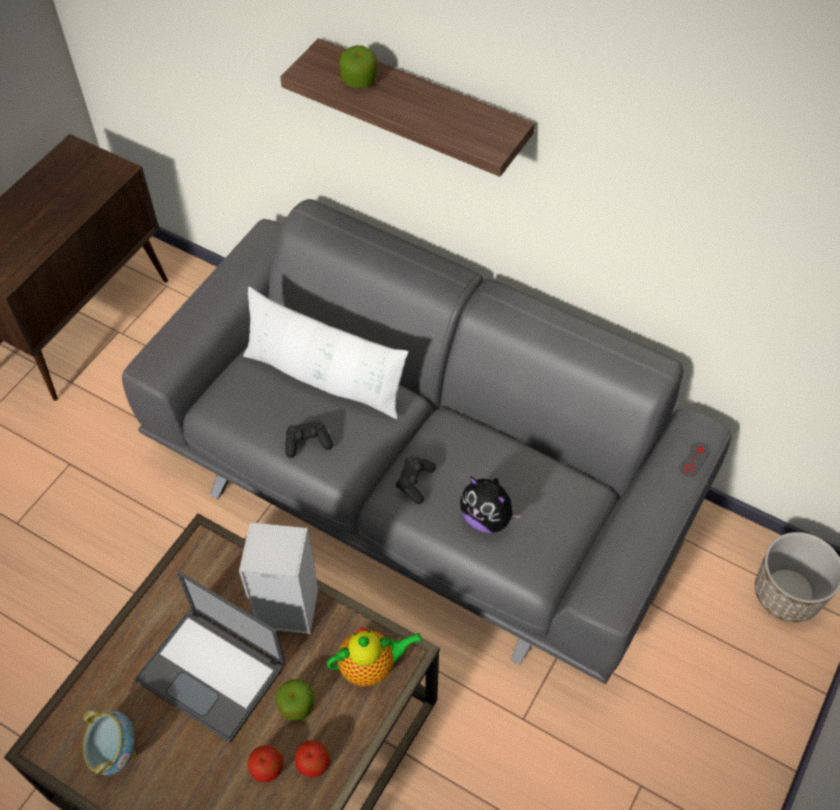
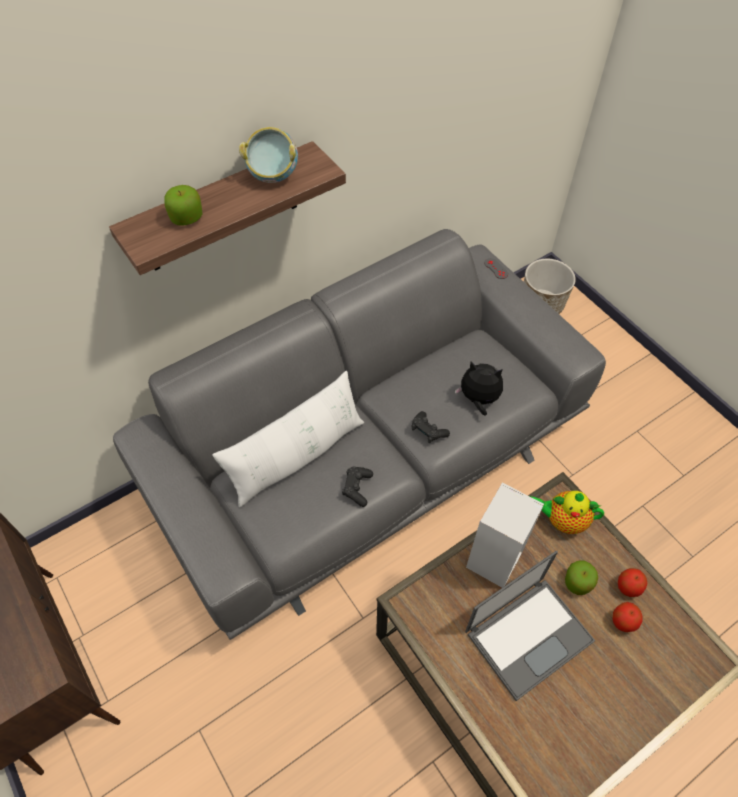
camera: 65 degrees left, 0 degrees up
(114, 751) = (574, 738): bowl -> bowl (272, 176)
(371, 666) = (562, 520): teapot -> teapot turned 90 degrees counterclockwise
(487, 518) = (478, 399): plush toy -> plush toy turned 135 degrees counterclockwise

